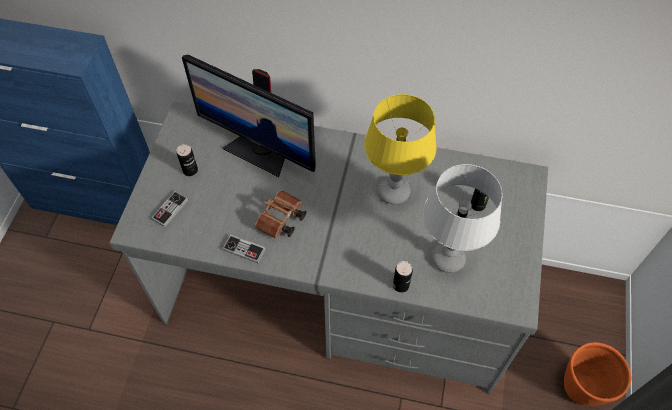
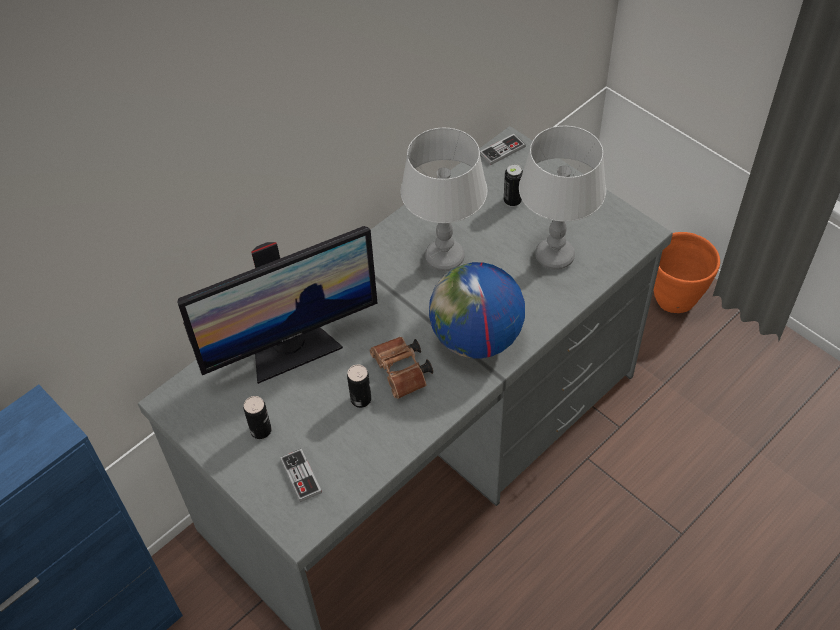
camera: 55 degrees left, 5 degrees down
(244, 249) = (413, 426): game controller -> game controller (502, 150)
(339, 248) = (476, 338): none -> globe
(394, 193) = (445, 258): yellow table lamp -> grey table lamp
(401, 285) = (556, 309): can -> can (361, 399)

